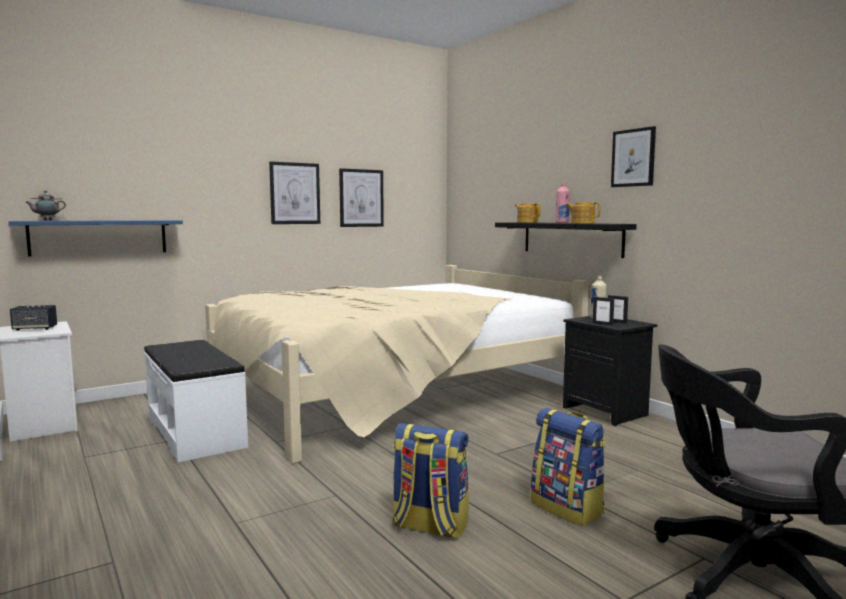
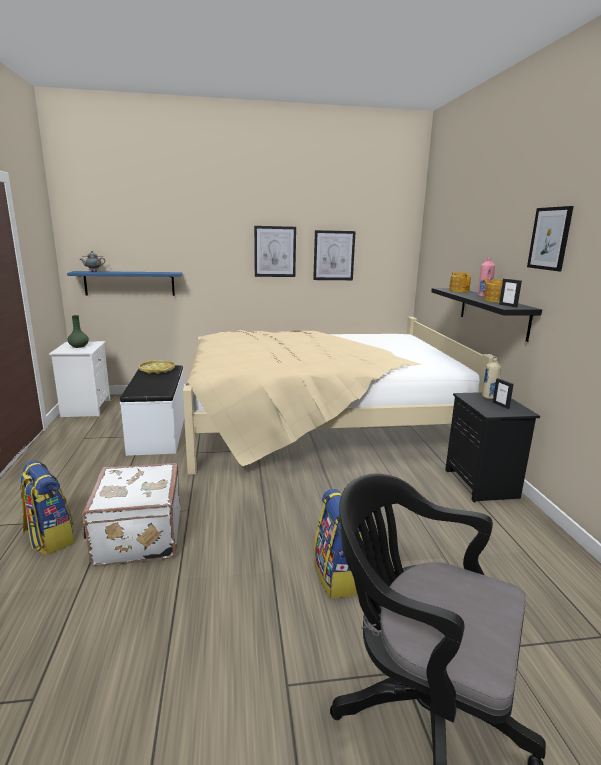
camera: 25 degrees right, 10 degrees up
(35, 329) = (79, 346): speaker -> green vase
(179, 346) = (157, 370): none -> yellow tray
(303, 534) = (137, 537): none -> white suitcase
(429, 526) = (219, 558): backpack -> backpack (49, 538)
(602, 324) = (481, 406): picture frame -> picture frame (508, 306)

